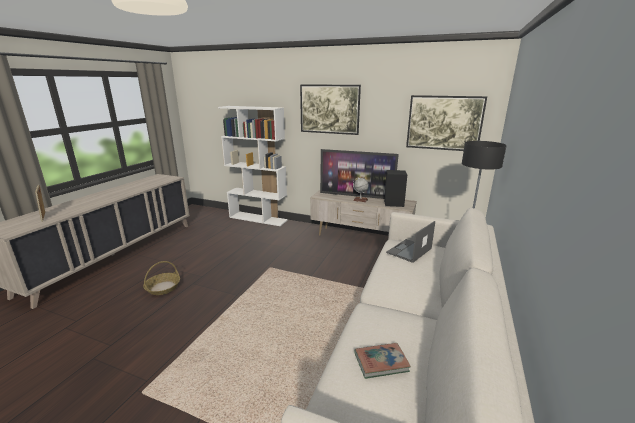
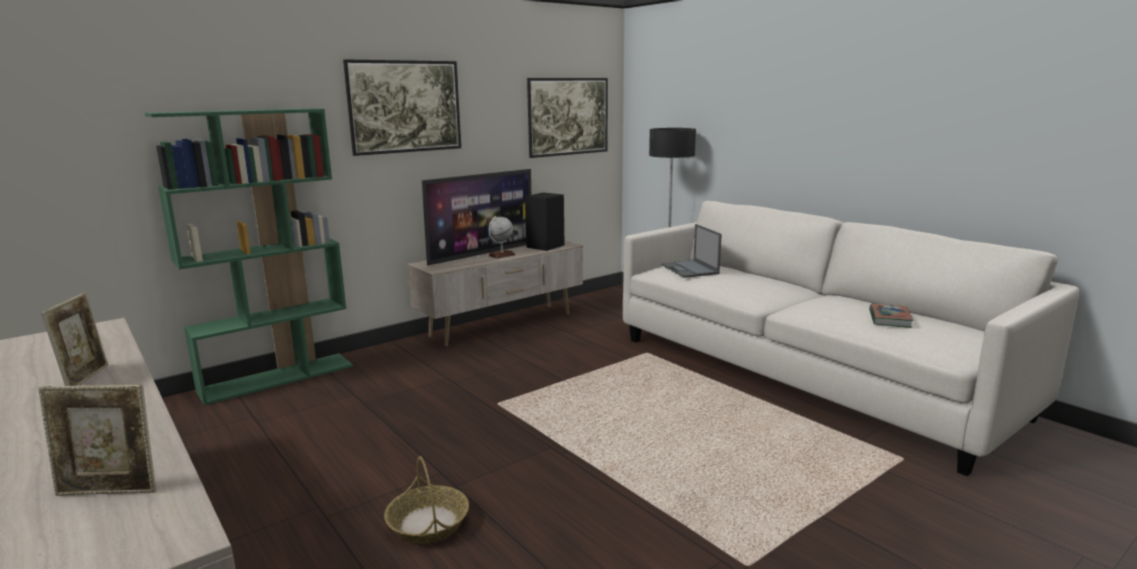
camera: 60 degrees left, 5 degrees down
(127, 190) = (86, 378): none -> picture frame
(258, 218) = (277, 378): white bookcase -> green bookcase

